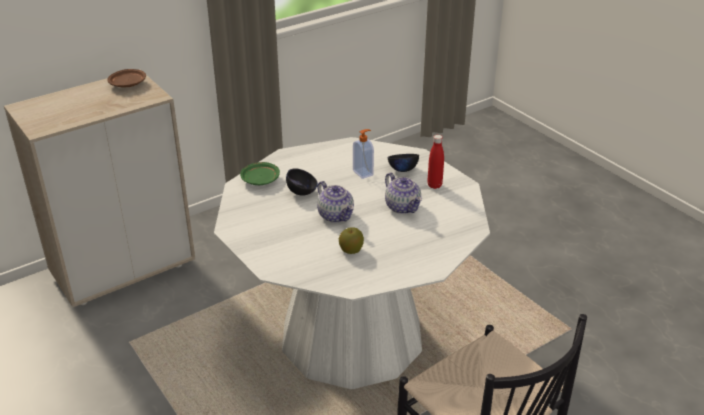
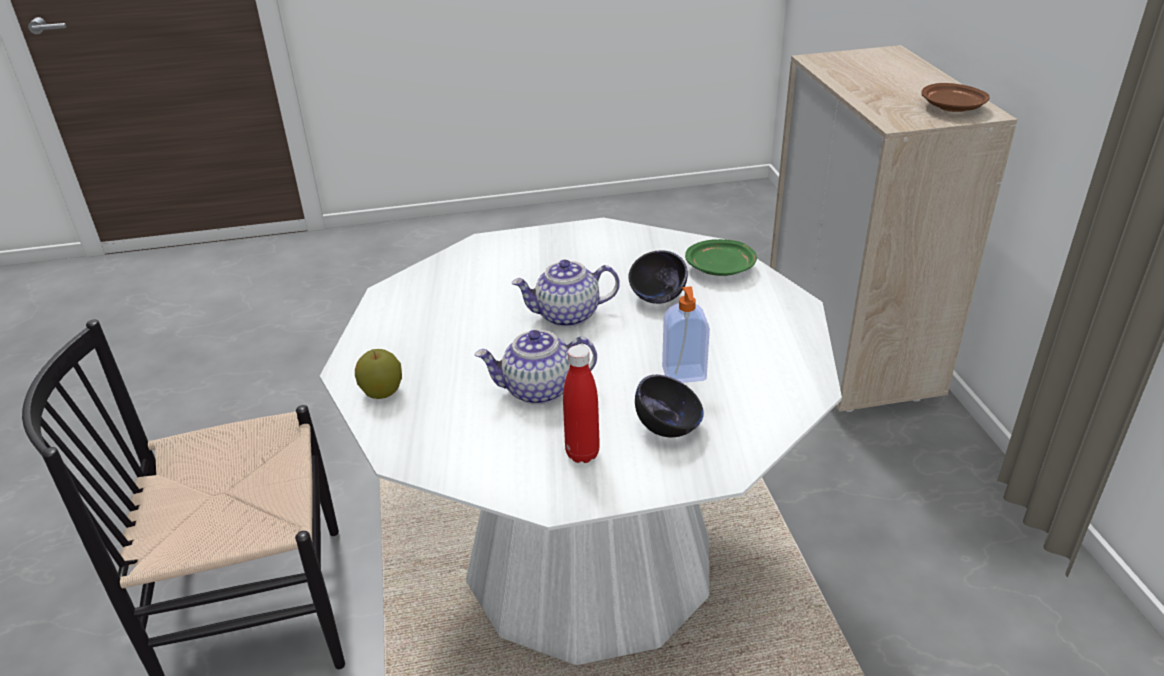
camera: 115 degrees right, 0 degrees up
(351, 250) = (467, 309): apple -> apple (382, 392)

